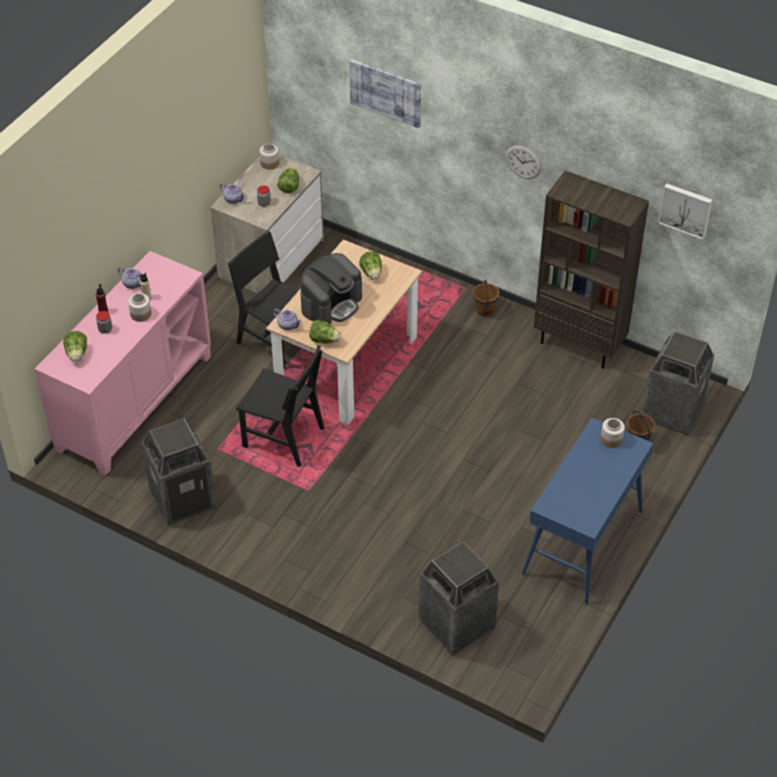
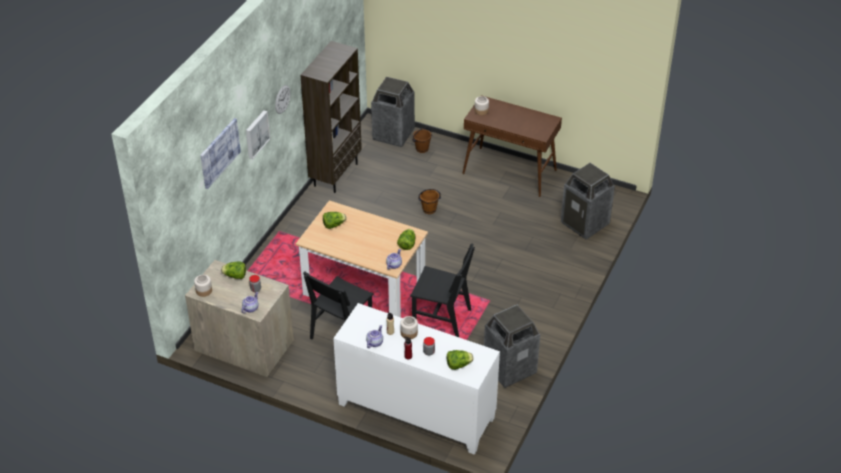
camera: 95 degrees left, 5 degrees down
(134, 402) = (415, 411): pink cabinet -> white cabinet
(283, 438) = (442, 318): black chair -> black chair turned 90 degrees clockwise
(331, 304) = (368, 244): coffee machine -> none
(485, 310) = (303, 220): brown bucket -> brown bucket (429, 209)
(582, 543) = (510, 172): blue console table -> brown console table
(686, 209) = (341, 25): picture -> picture (256, 134)

